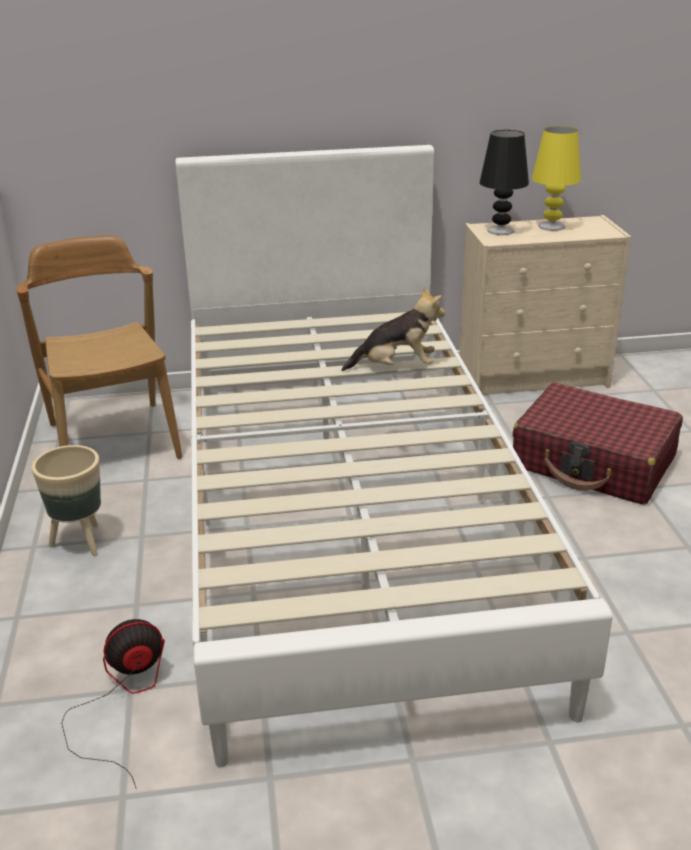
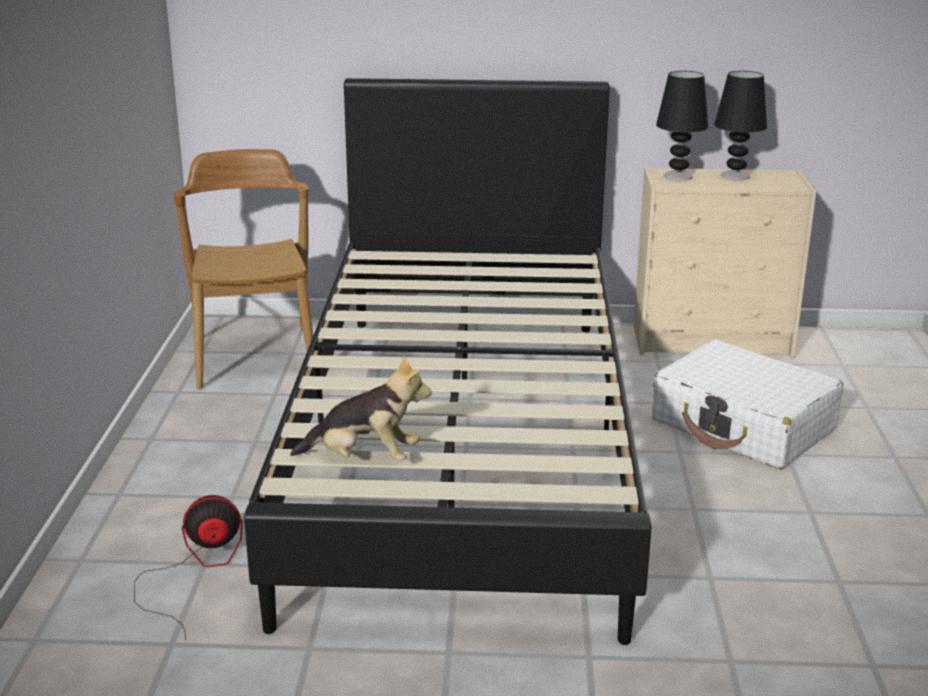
camera: 10 degrees right, 5 degrees down
(80, 542) = (196, 440): beige planter -> none
(347, 514) = (463, 444): white bed -> black bed
(396, 367) = (537, 303): plush toy -> plush toy (364, 459)
(551, 226) = (735, 176): yellow table lamp -> black table lamp
(594, 462) = (743, 426): red suitcase -> white suitcase

